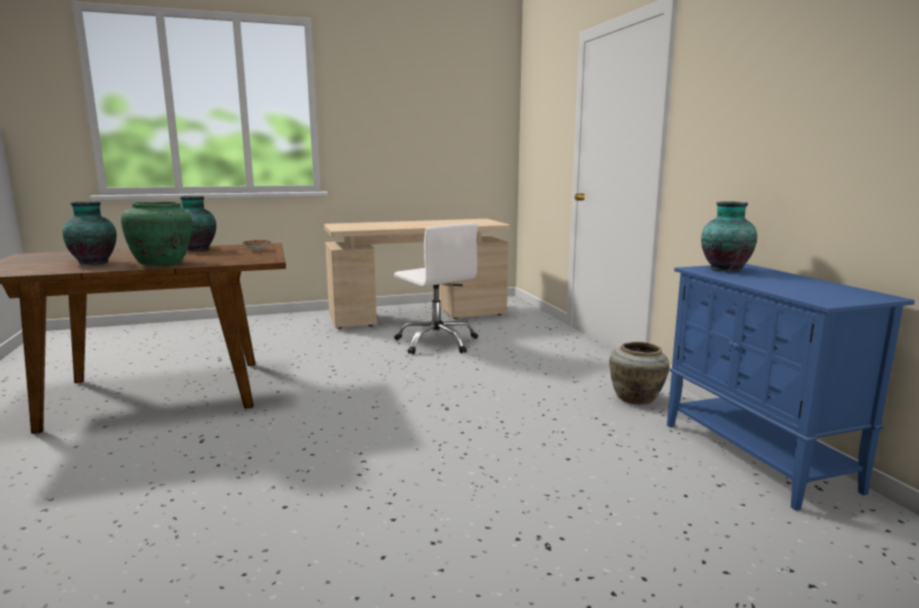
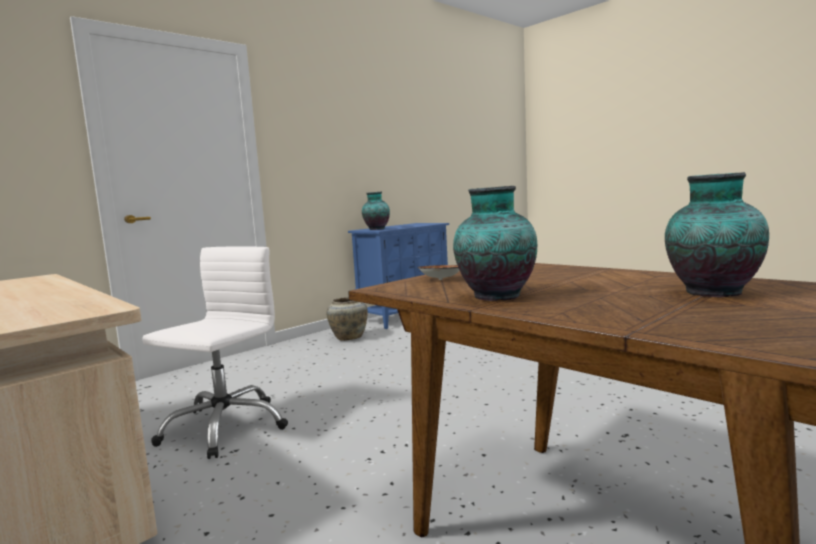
camera: 115 degrees left, 5 degrees down
(163, 263) = (611, 275): green vase -> none

